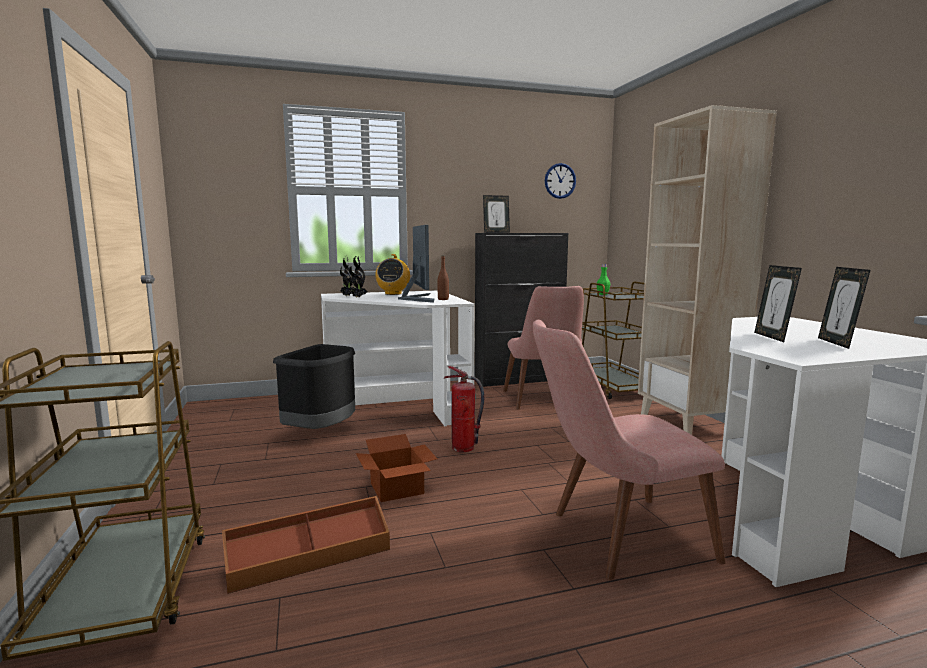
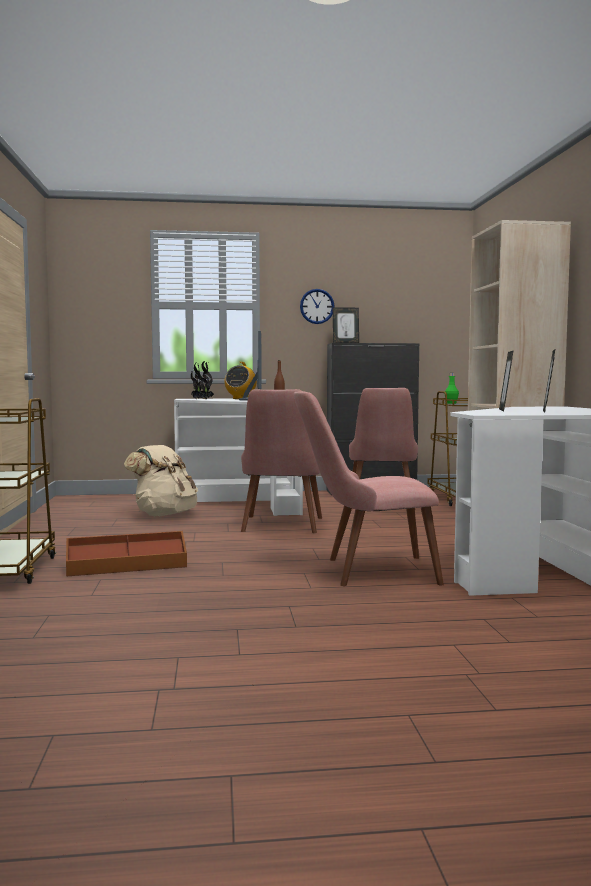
camera: 10 degrees right, 5 degrees down
(322, 432) = (164, 515): black trash can -> beige backpack
(396, 489) = (209, 543): cardboard box -> none
(463, 448) = (281, 527): fire extinguisher -> pink chair
(560, 181) = (415, 293): wall clock -> wall clock (317, 306)

